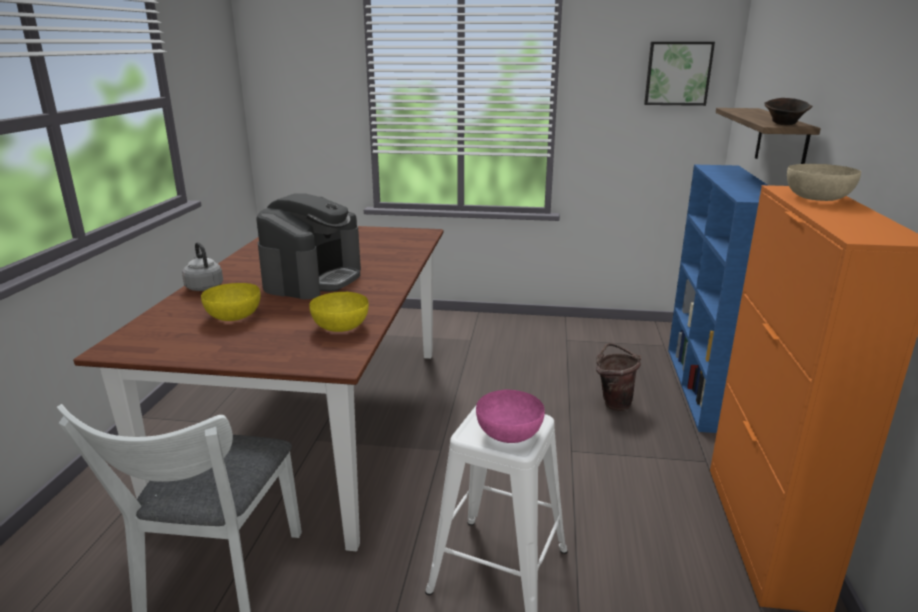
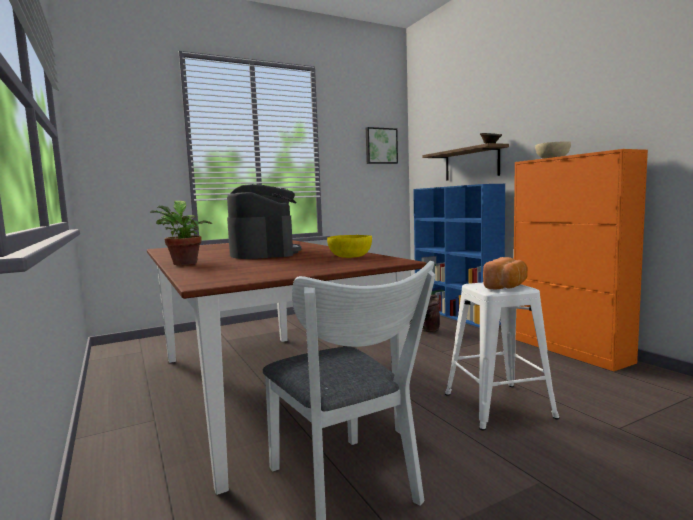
camera: 35 degrees left, 15 degrees down
(204, 287) = (184, 264): grey kettle -> potted plant
(234, 315) = (258, 264): yellow bowl -> none
(508, 432) = (507, 286): pink bowl -> bread

